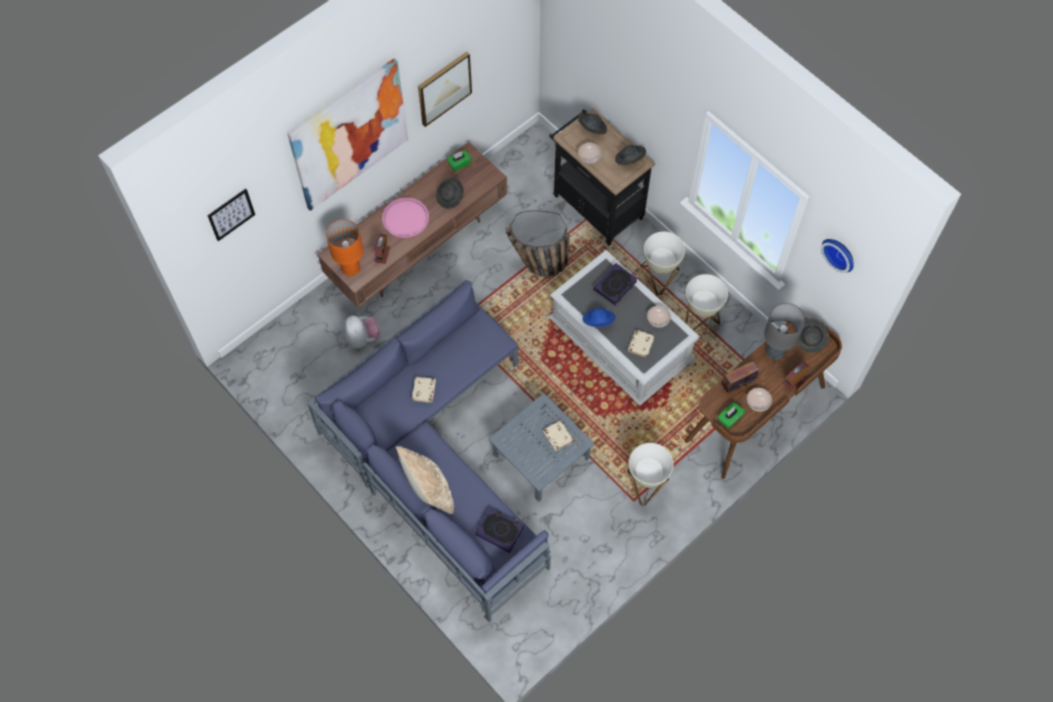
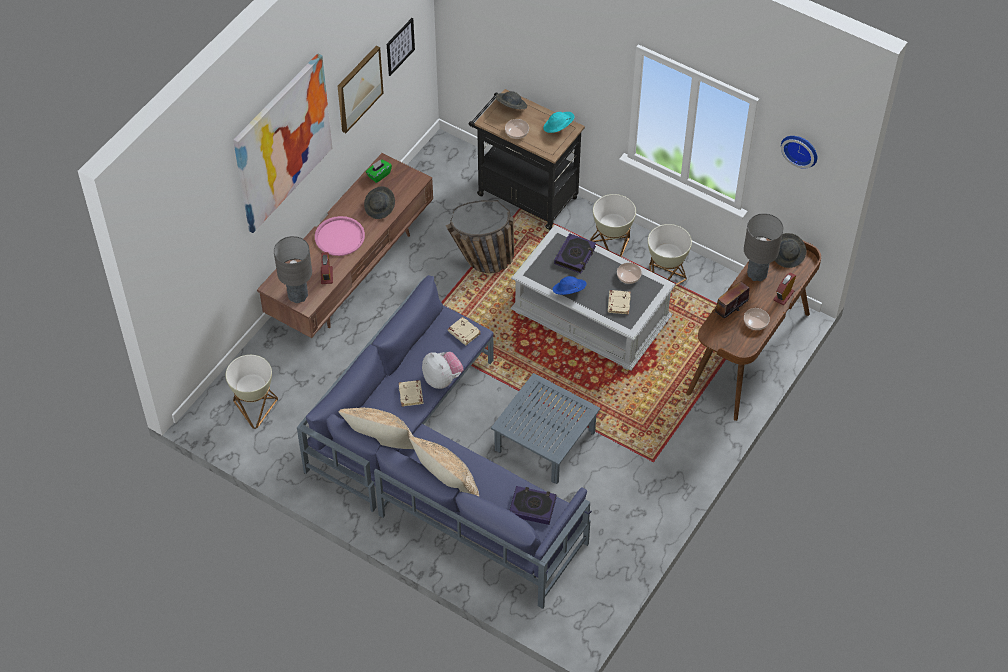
camera: 15 degrees left, 10 degrees down
(231, 214) = (187, 237): picture -> picture (400, 46)
(350, 268) = (297, 296): orange table lamp -> grey table lamp
(362, 338) = (321, 372): plush toy -> plush toy (442, 379)
(382, 435) = (381, 446): none -> beige pillow
(557, 436) = (560, 410): beige book -> beige book (463, 333)
(629, 160) = (558, 128): grey hat -> turquoise hat
(645, 486) = (660, 444): planter -> planter (255, 410)
(729, 418) = (732, 343): green tissue box -> none

